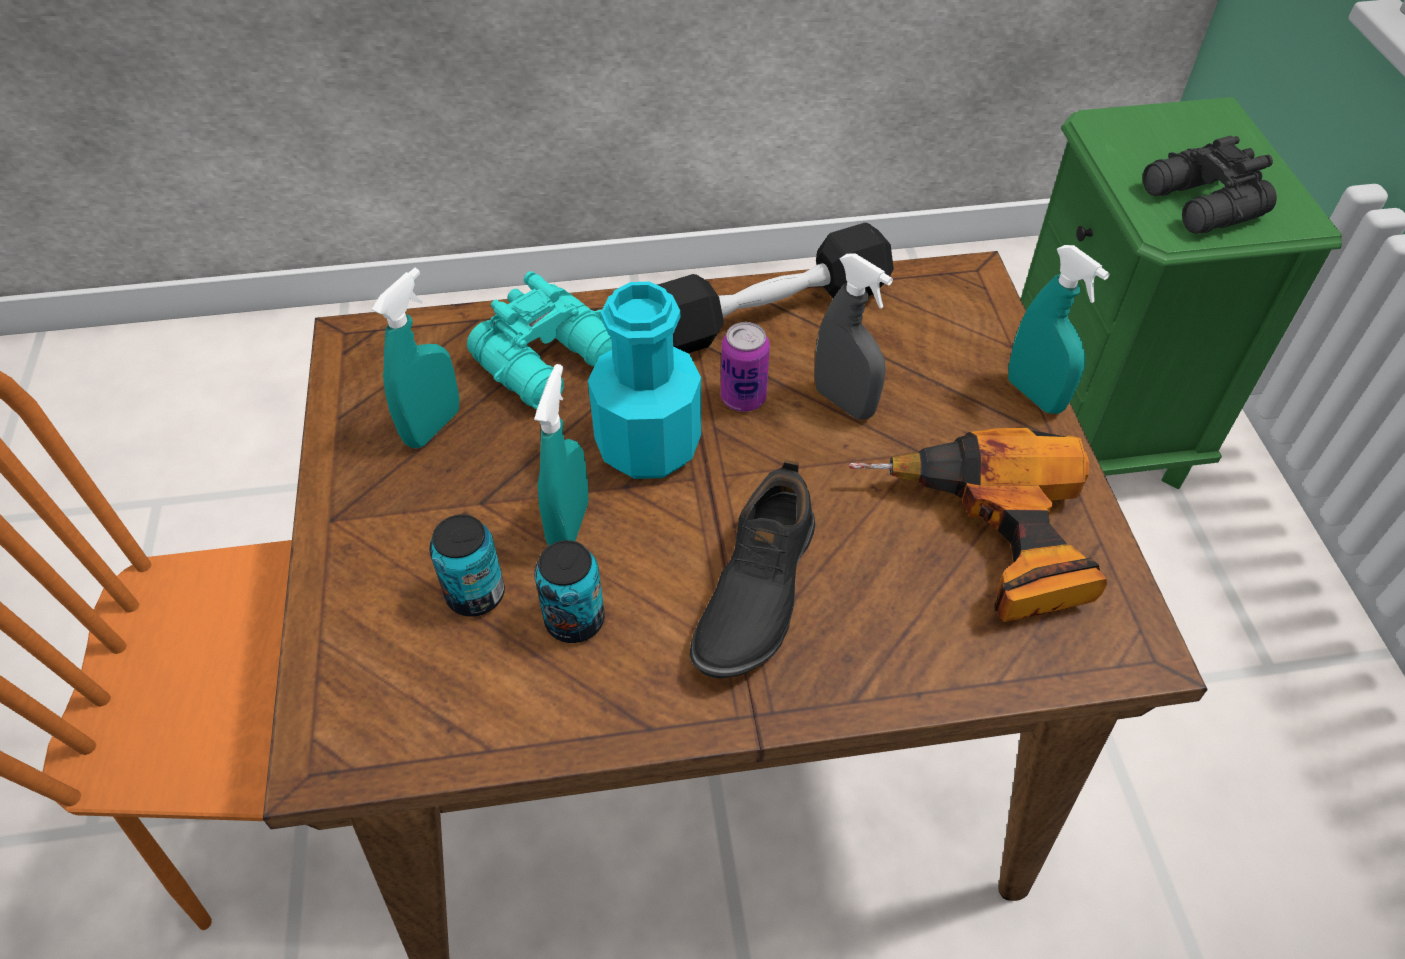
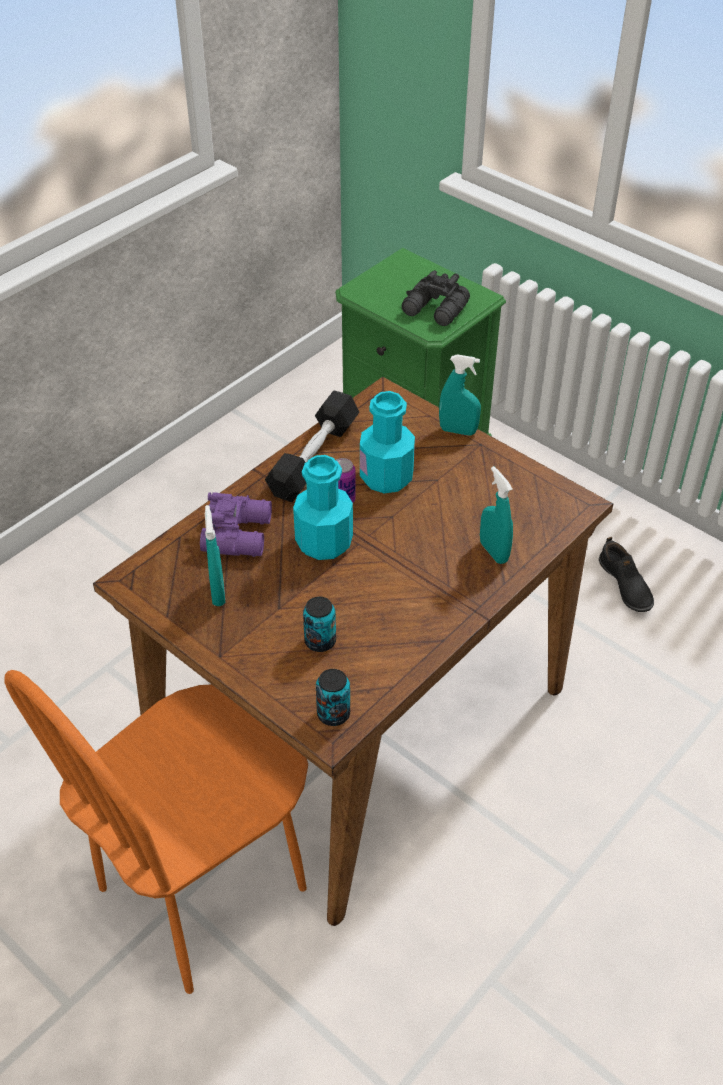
camera: 40 degrees left, 5 degrees down
(553, 361) = (239, 533): turquoise binoculars -> purple binoculars
(569, 526) = (328, 593): turquoise spray bottle -> turquoise spray bottle (493, 552)
(574, 620) = (371, 624): can -> can (333, 714)
(754, 590) = (429, 569): black shoe -> black shoe (624, 585)
(844, 402) = (386, 477): grey spray bottle -> turquoise bottle
(988, 539) = (494, 497): power drill -> none

